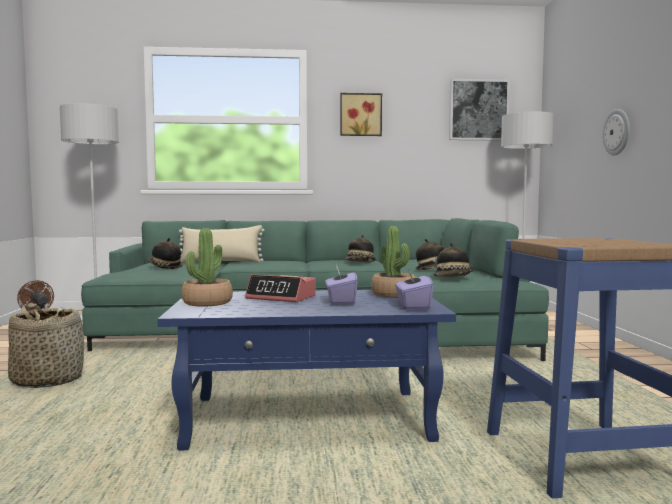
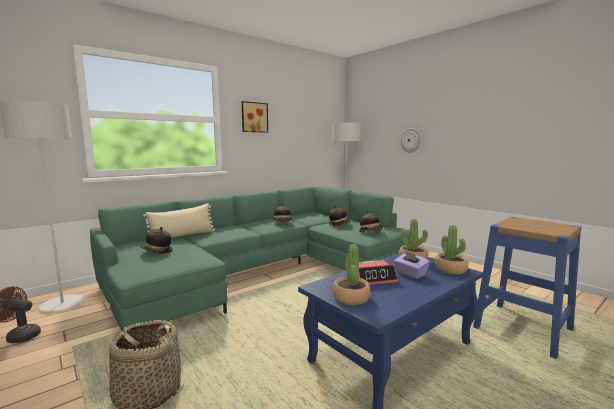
camera: 35 degrees left, 5 degrees up
(412, 306) = (450, 269): purple tissue box -> potted plant
(478, 110) = (317, 117): picture -> none

